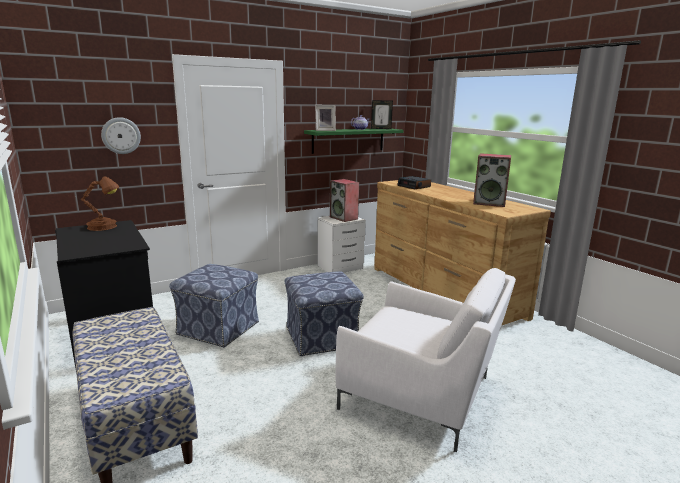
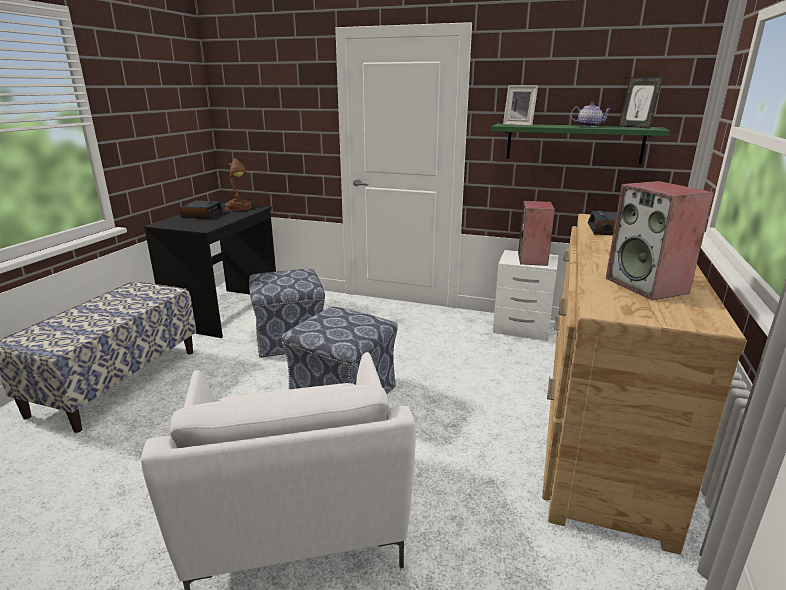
camera: 50 degrees right, 5 degrees up
(84, 238) = (202, 214): none -> alarm clock
(121, 135) = (286, 120): wall clock -> none

